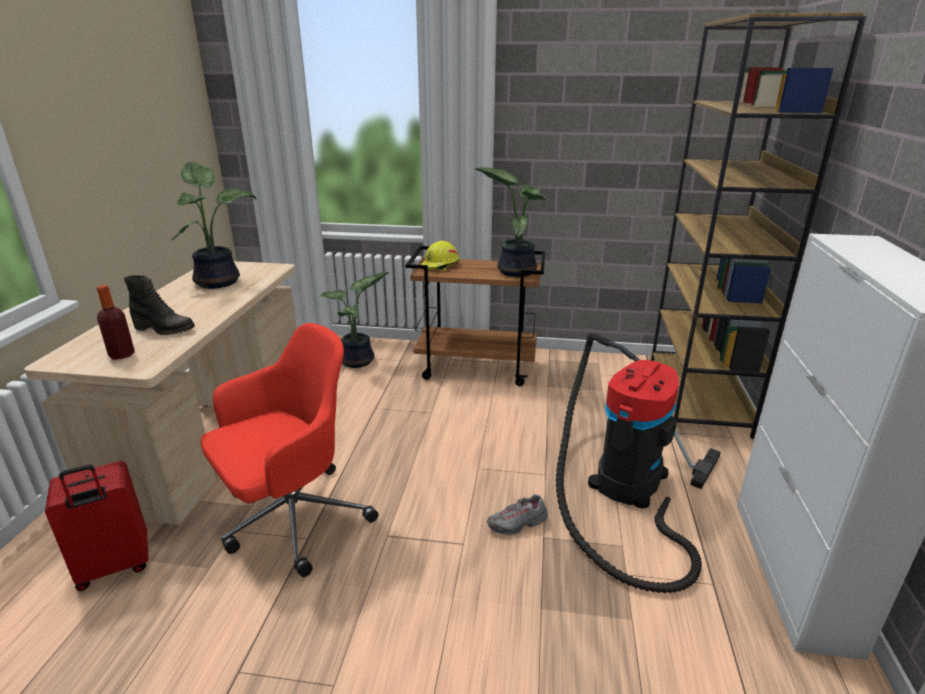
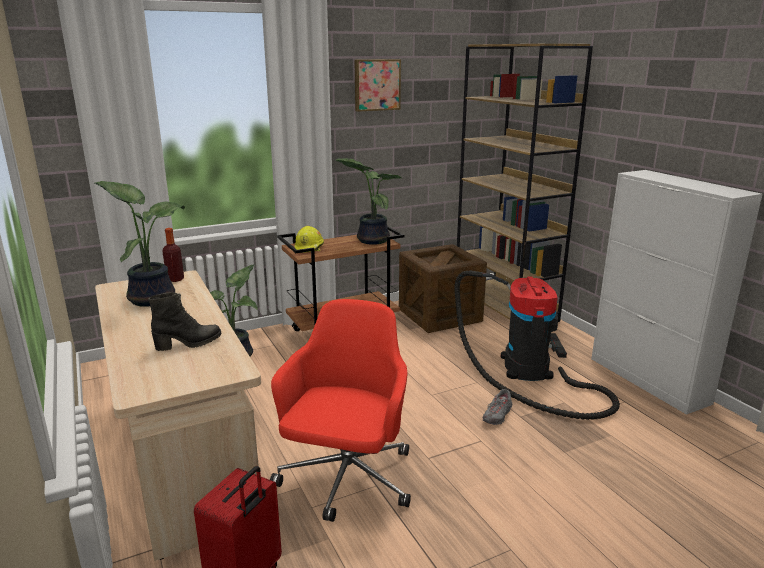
camera: 35 degrees left, 5 degrees down
(122, 355) = (194, 370): bottle -> bottle (175, 279)
(566, 79) = (376, 85): none -> picture
(601, 381) = (439, 315): none -> crate

